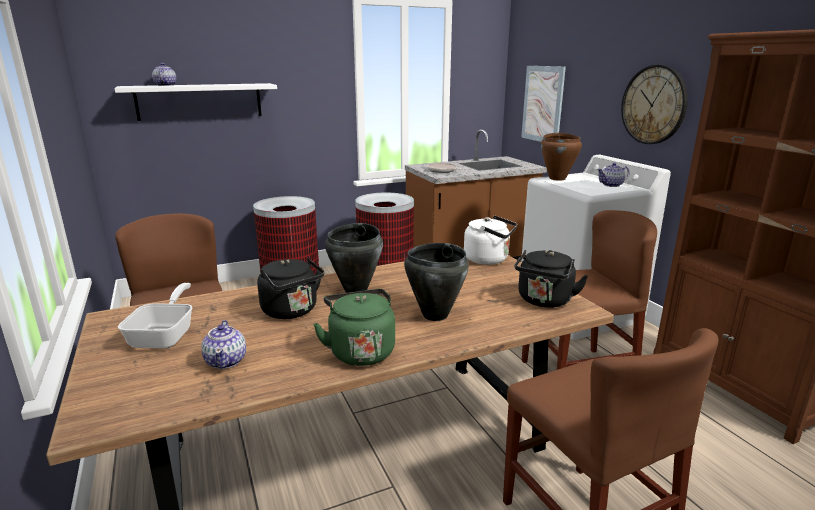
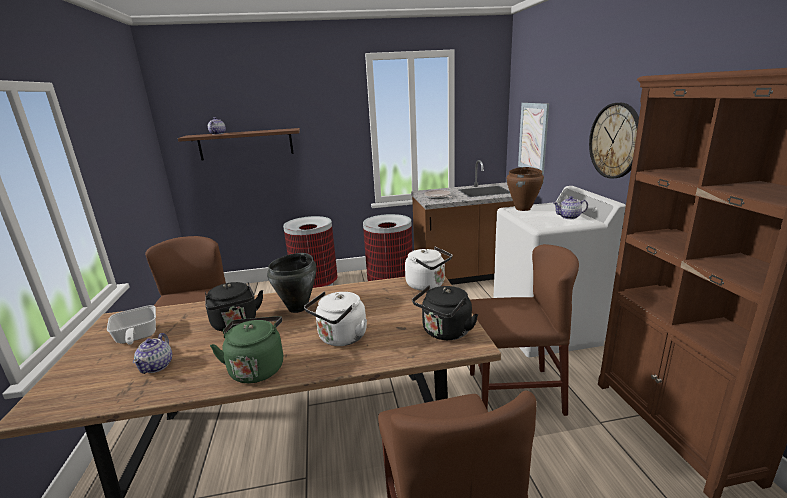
camera: 15 degrees right, 0 degrees up
(166, 335) = (136, 338): frying pan -> frying pan turned 135 degrees clockwise
(200, 101) = (246, 144): white shelf -> brown shelf
(434, 315) = (340, 338): black cooking pot -> white kettle

